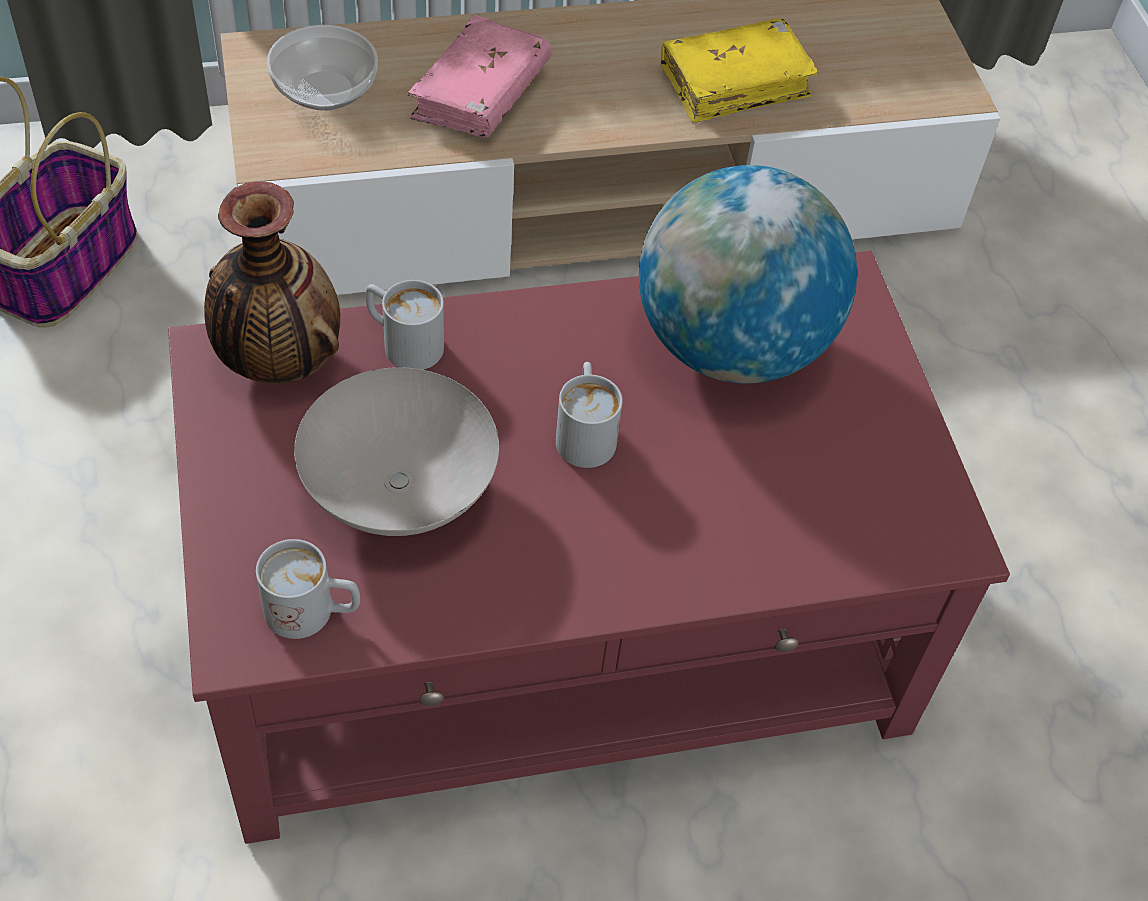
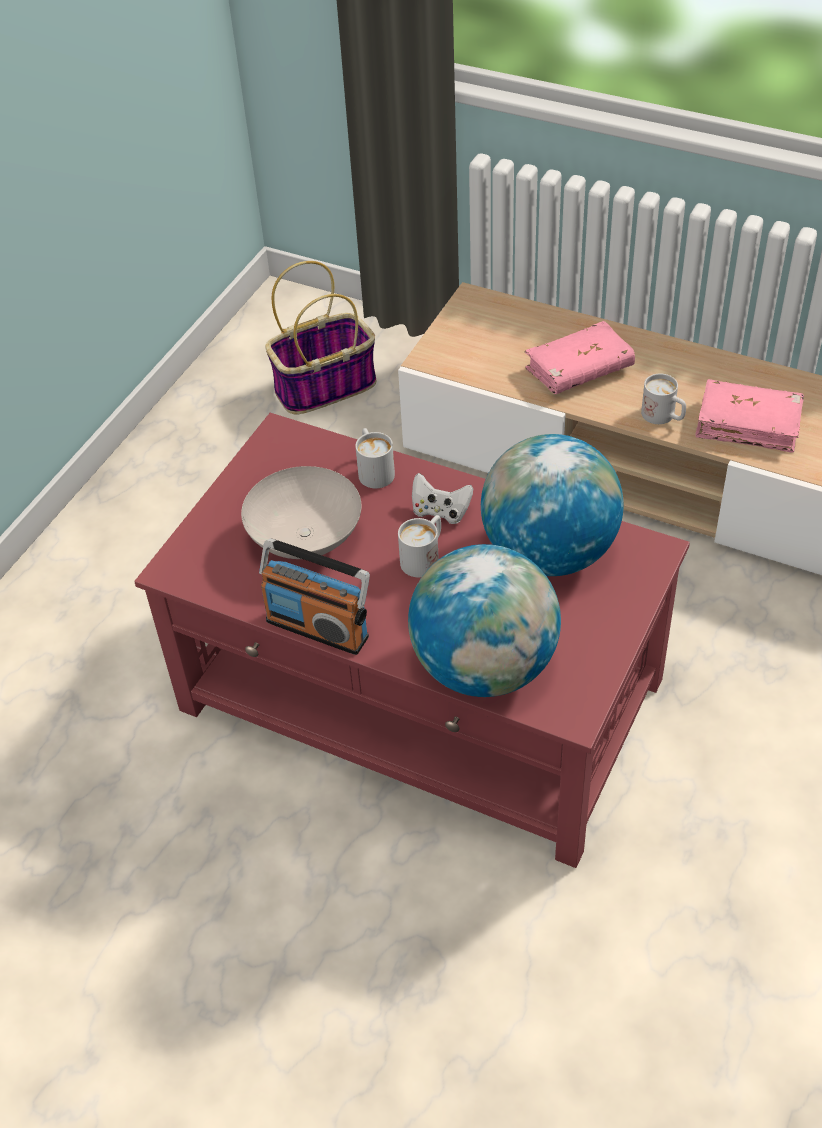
camera: 45 degrees right, 5 degrees down
(277, 360) = (305, 450): vase -> none
(313, 612) = (215, 573): white mug -> white mug (663, 417)
(326, 91) = (491, 335): bowl -> none
(537, 610) = (318, 627): none -> radio
(547, 357) = (440, 511): none -> white game controller
(734, 83) = (748, 425): yellow book -> pink book
(797, 540) = (484, 667): none -> globe

